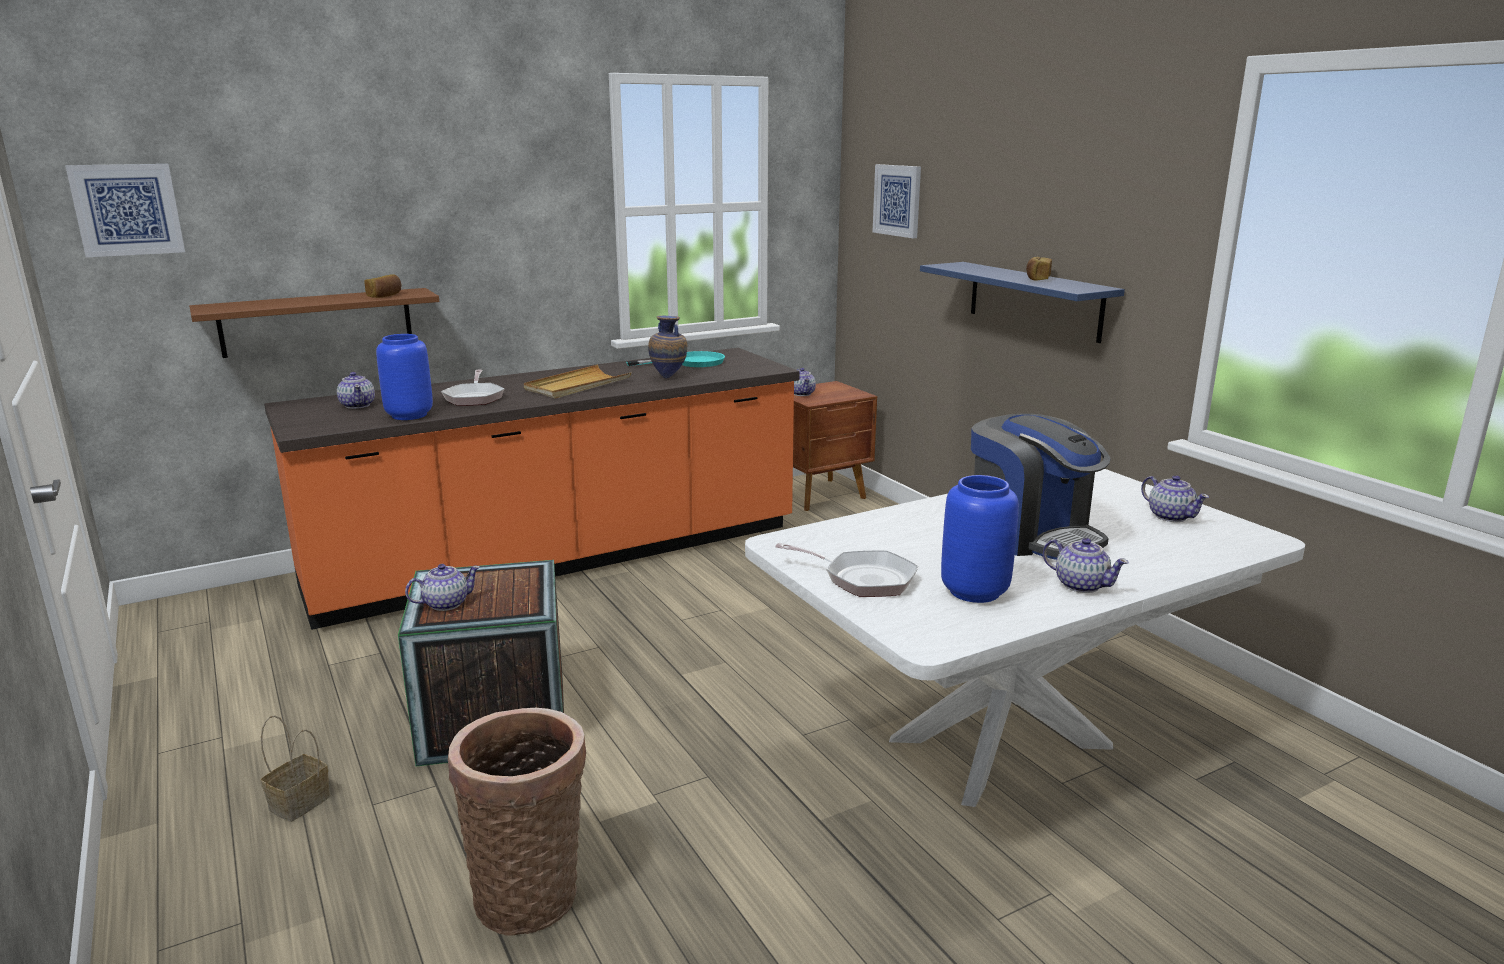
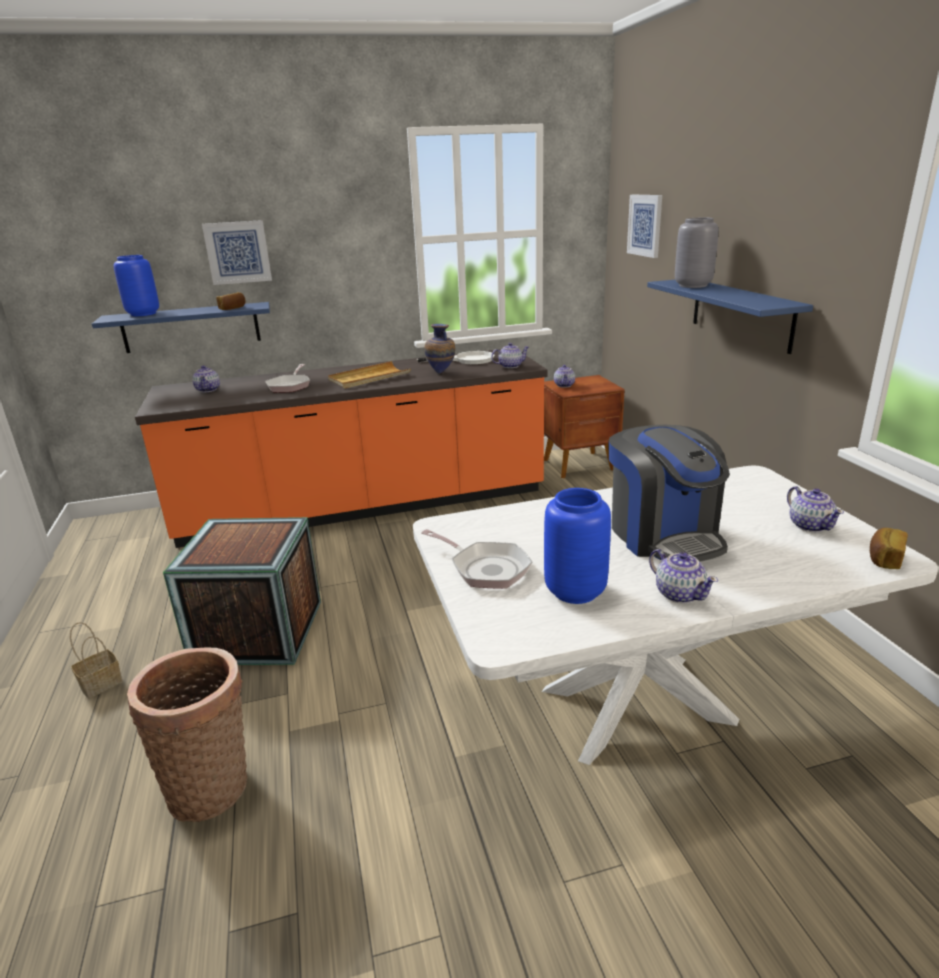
camera: 15 degrees right, 5 degrees up
(127, 209) = (53, 247): picture -> picture (237, 252)
(317, 322) = (191, 327): brown shelf -> blue shelf
(410, 415) = (235, 399): blue vase -> blue vase (144, 314)
(445, 604) = (210, 549): teapot -> teapot (510, 366)
(689, 362) = (467, 360): turquoise frying pan -> white frying pan
(978, 269) = (693, 286): none -> grey vase
(1037, 278) = (738, 294): bread -> bread (884, 558)

